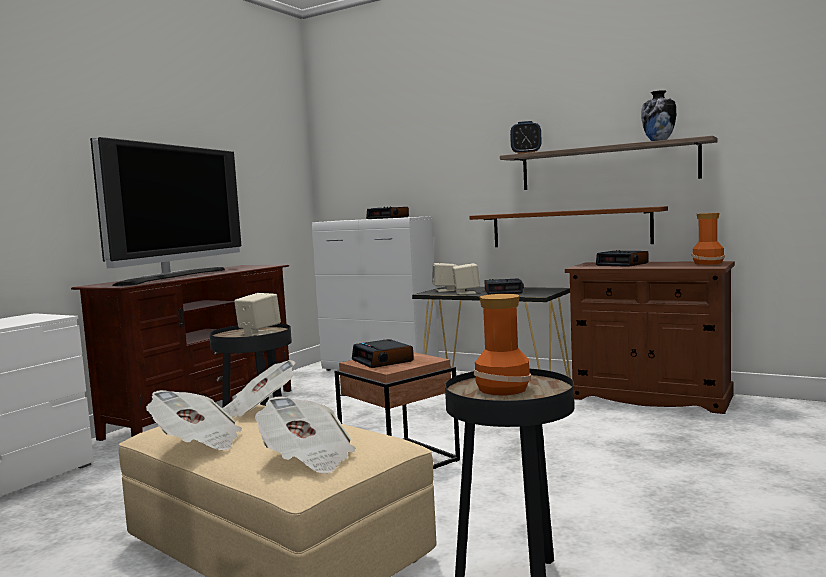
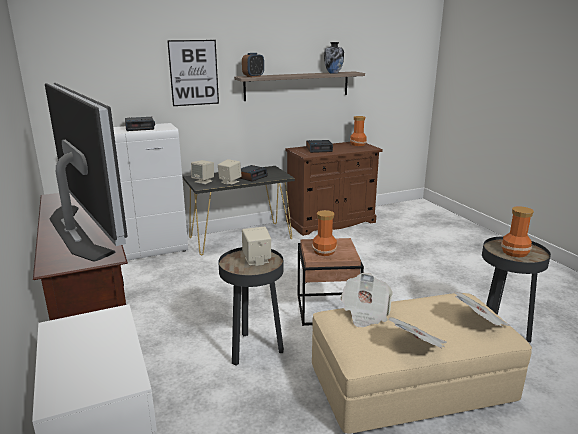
camera: 55 degrees left, 15 degrees up
(383, 360) = (324, 251): alarm clock -> vase
(462, 155) = (194, 73): none -> picture
(569, 228) = (273, 126): brown shelf -> none

